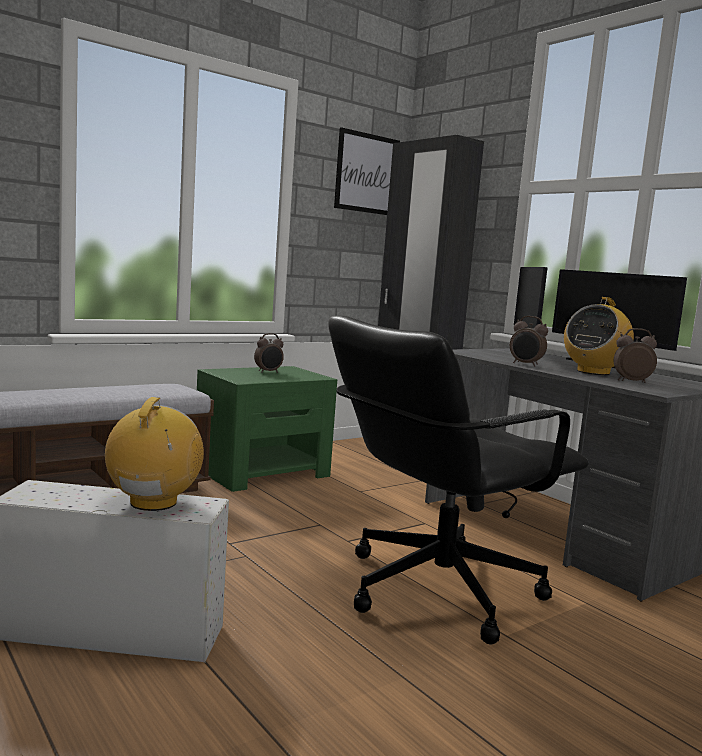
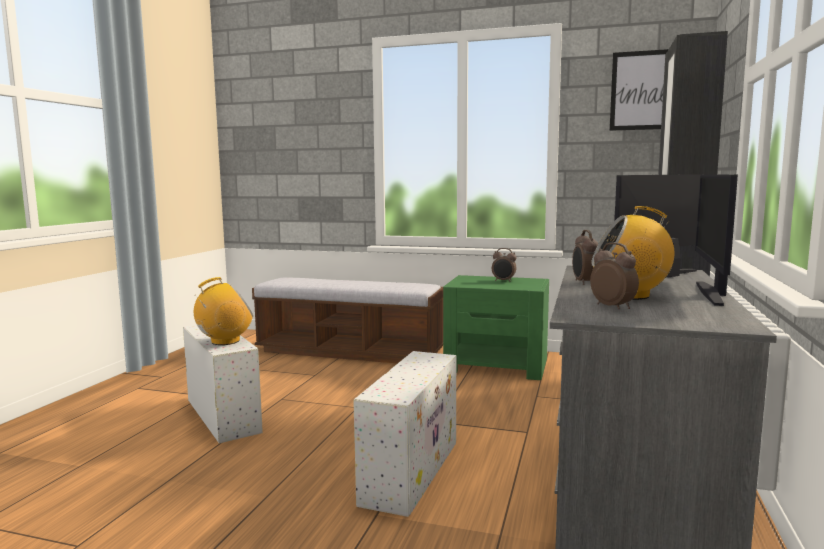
camera: 55 degrees right, 0 degrees up
(437, 589) = (412, 470): black office chair -> white storage box

